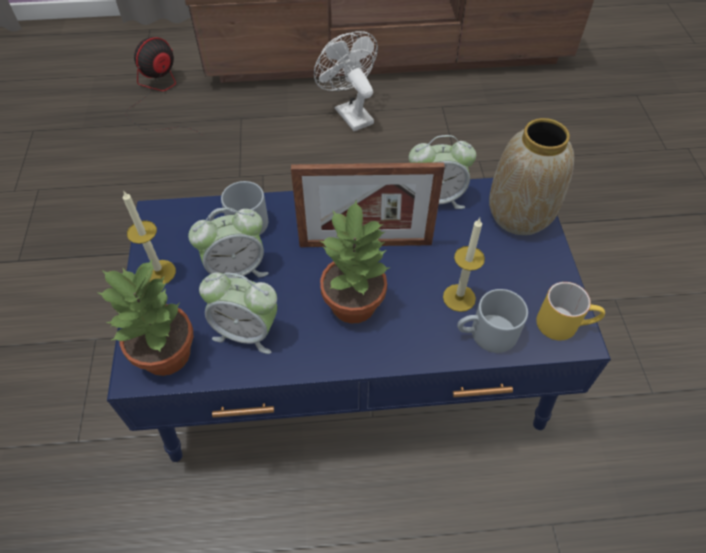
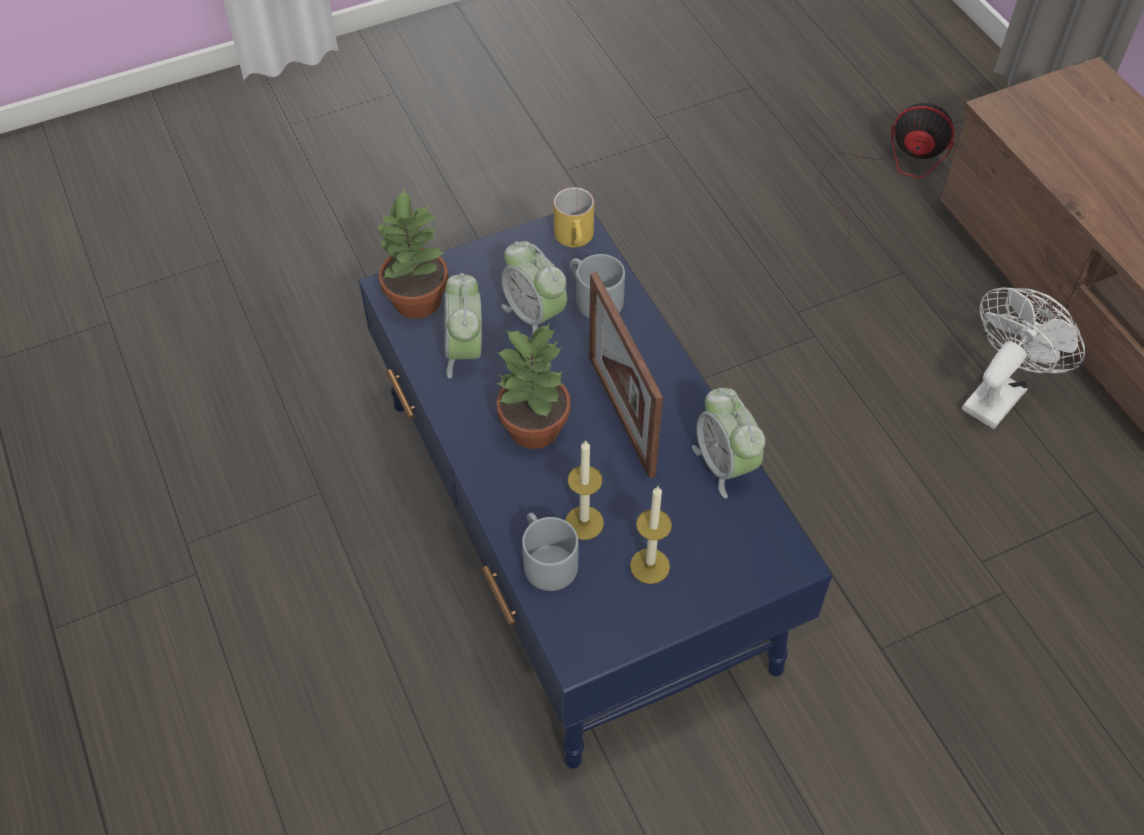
camera: 70 degrees right, 0 degrees up
(159, 273) = (504, 257): candle -> candle (649, 566)
(520, 214) = (743, 560): vase -> none
(564, 323) = (592, 636): yellow mug -> yellow mug (576, 239)

